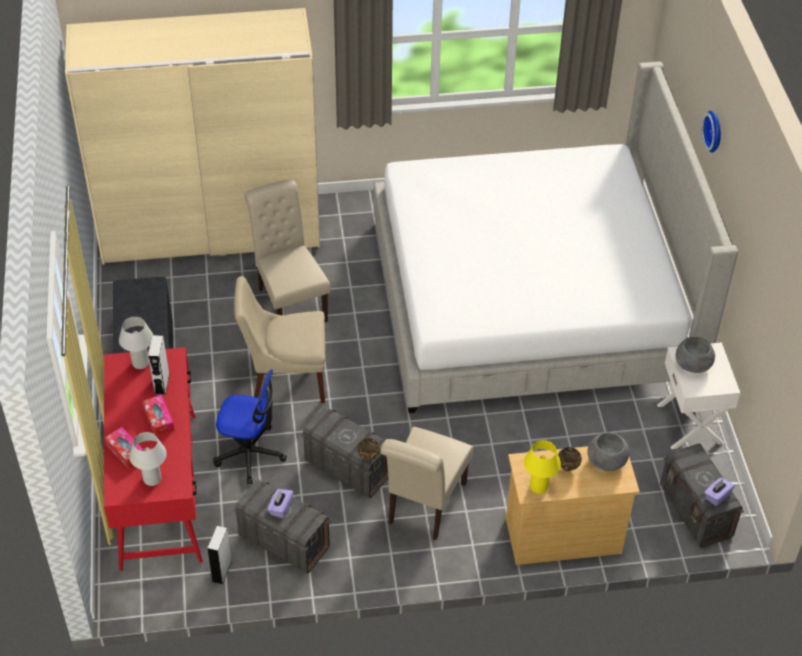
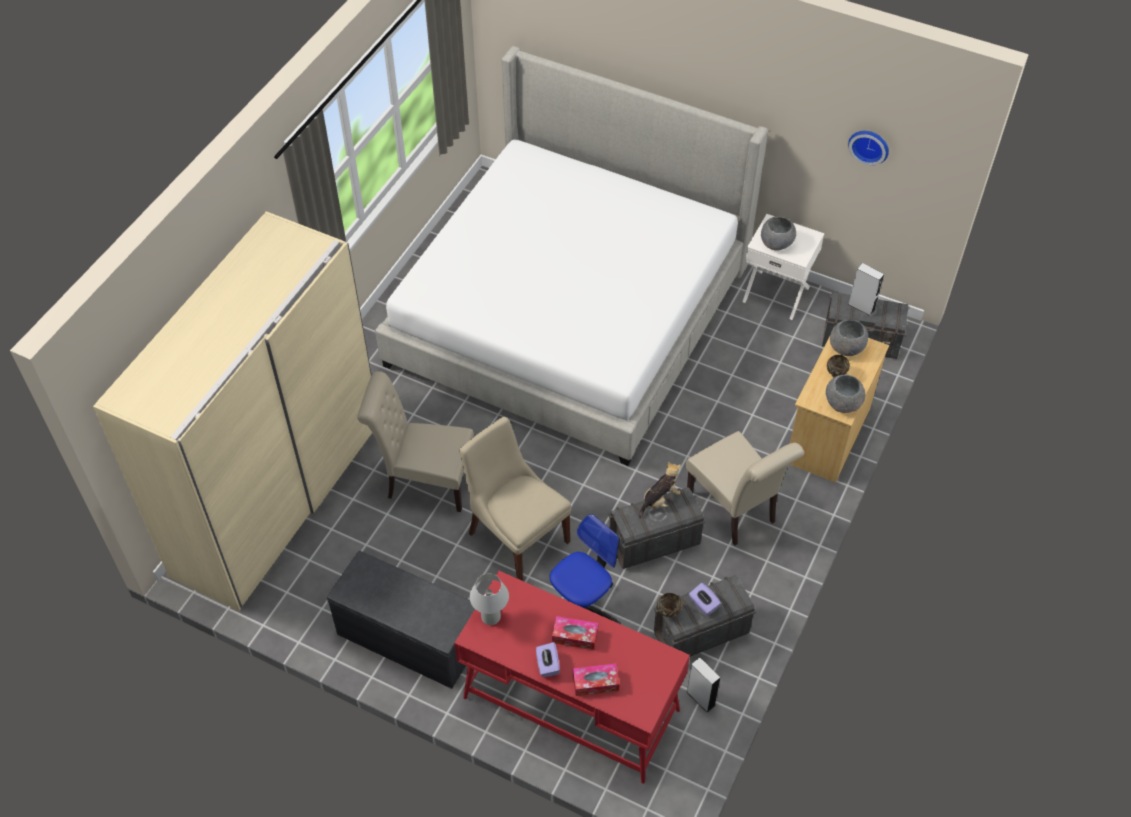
camera: 55 degrees left, 5 degrees up
(152, 479) = (645, 676): white table lamp -> none
(162, 384) = (531, 612): grey speaker -> grey speaker (861, 307)
(285, 379) = (516, 535): beige chair -> beige chair turned 105 degrees clockwise
(361, 431) = (659, 500): none -> plush toy
(369, 457) = (693, 510): brown bowl -> brown bowl (668, 612)
(539, 487) = (843, 403): yellow table lamp -> grey bowl
(715, 131) = (655, 56): wall clock -> wall clock (869, 145)
(717, 496) = (890, 312): purple tissue box -> purple tissue box (547, 665)

